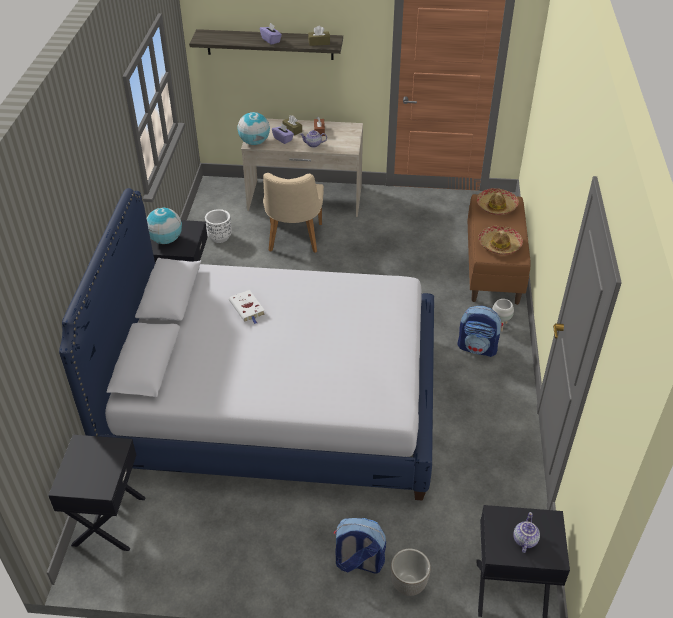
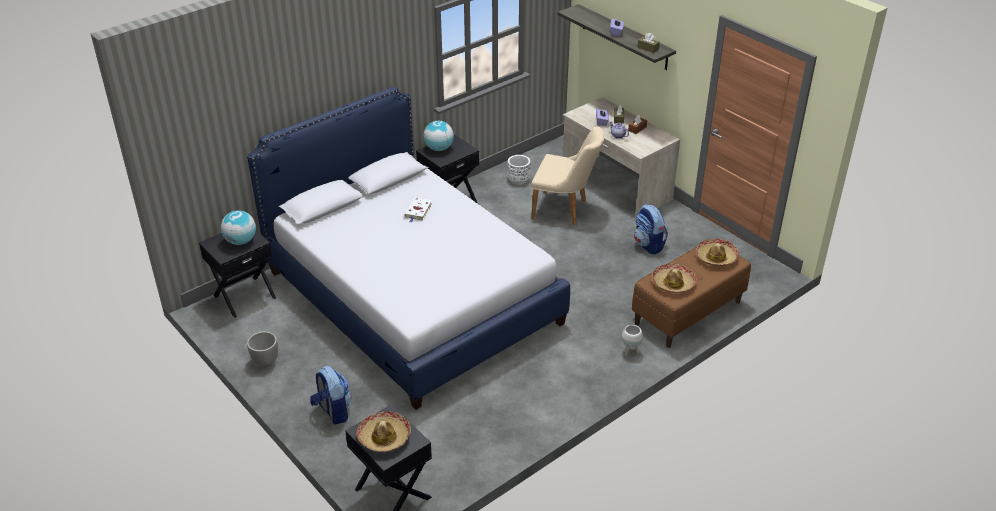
camera: 45 degrees right, 5 degrees down
(254, 142) = (578, 114): globe -> globe (241, 241)
(293, 241) = (565, 210): beige chair -> beige chair turned 120 degrees counterclockwise
(408, 585) = (341, 443): planter -> planter (265, 361)
(477, 348) = (590, 354): backpack -> backpack (648, 245)
(524, 539) = (384, 437): teapot -> hat

